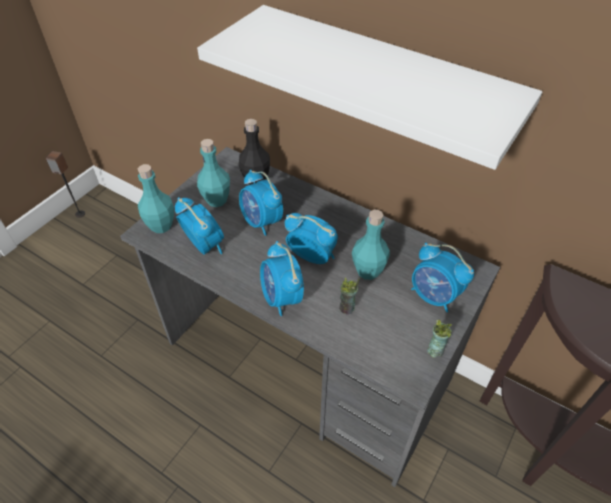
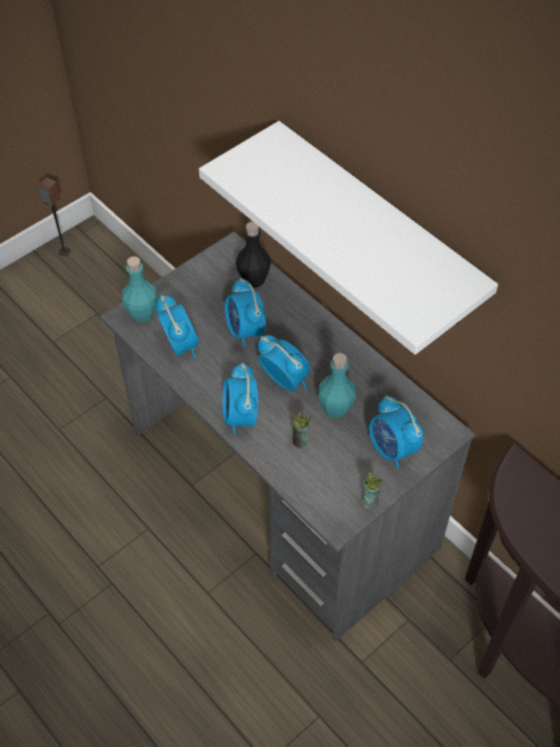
camera: 15 degrees right, 5 degrees up
(216, 200) = (205, 296): turquoise bottle -> none

